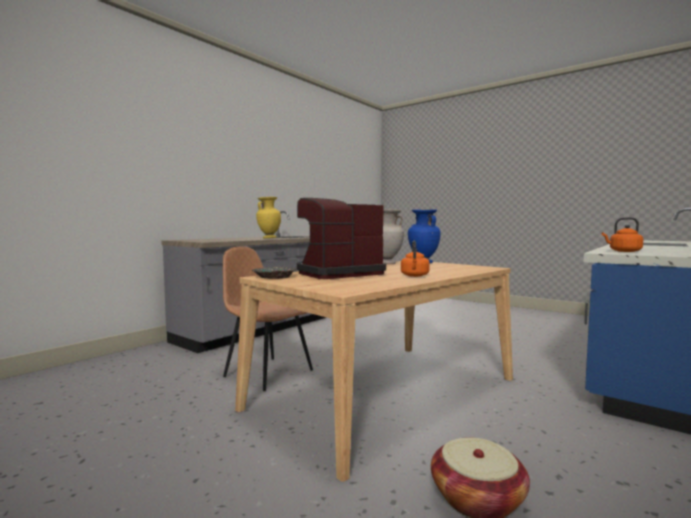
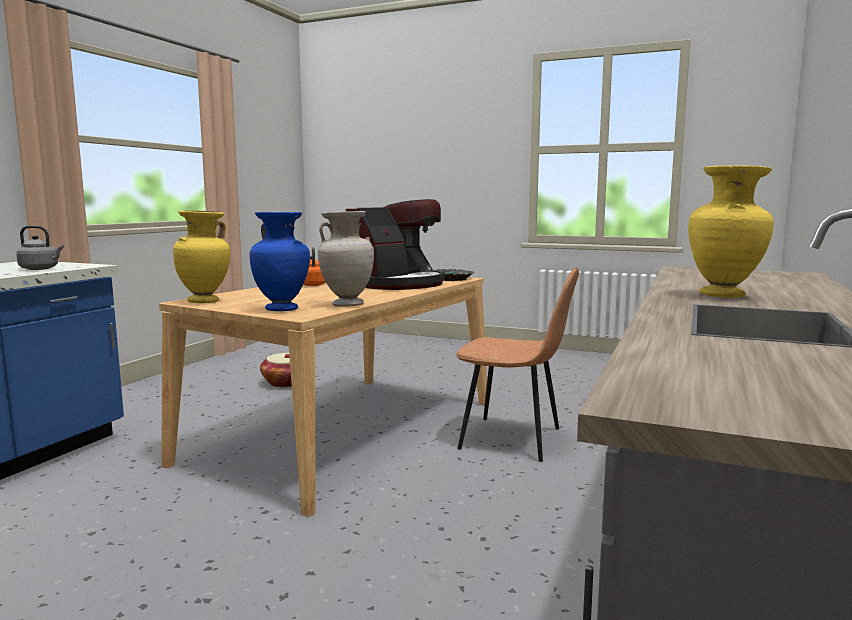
camera: 165 degrees right, 5 degrees up
(480, 267) = (204, 301): none -> yellow vase
(623, 251) = (41, 269): orange kettle -> grey kettle

